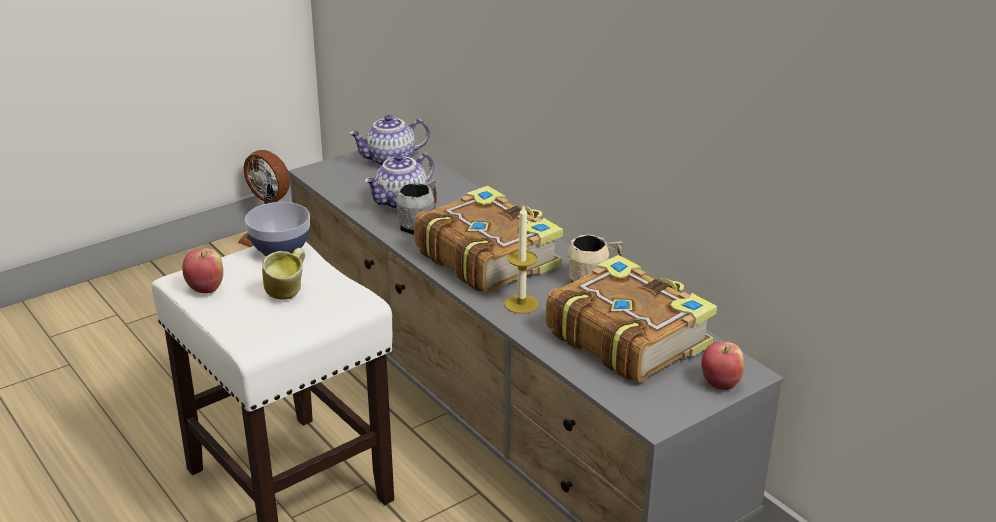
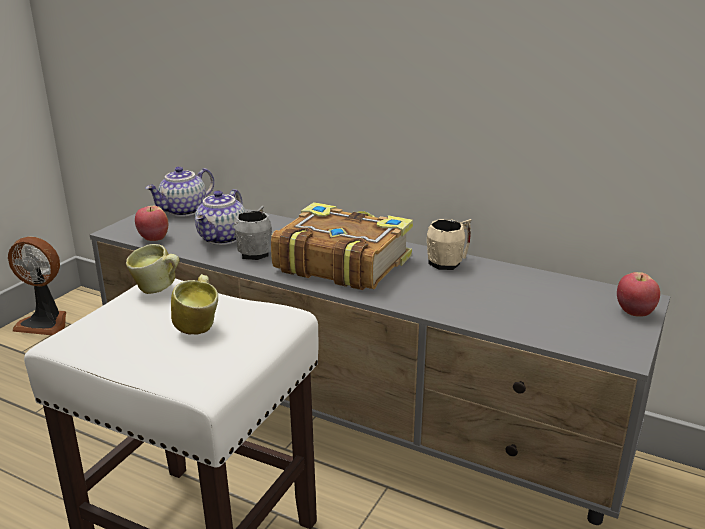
camera: 25 degrees left, 5 degrees down
(205, 288) = (102, 343): apple -> apple (154, 238)
(280, 250) = (158, 290): bowl -> mug
(521, 304) = (409, 292): candle -> none
(627, 337) = (523, 296): book -> none

